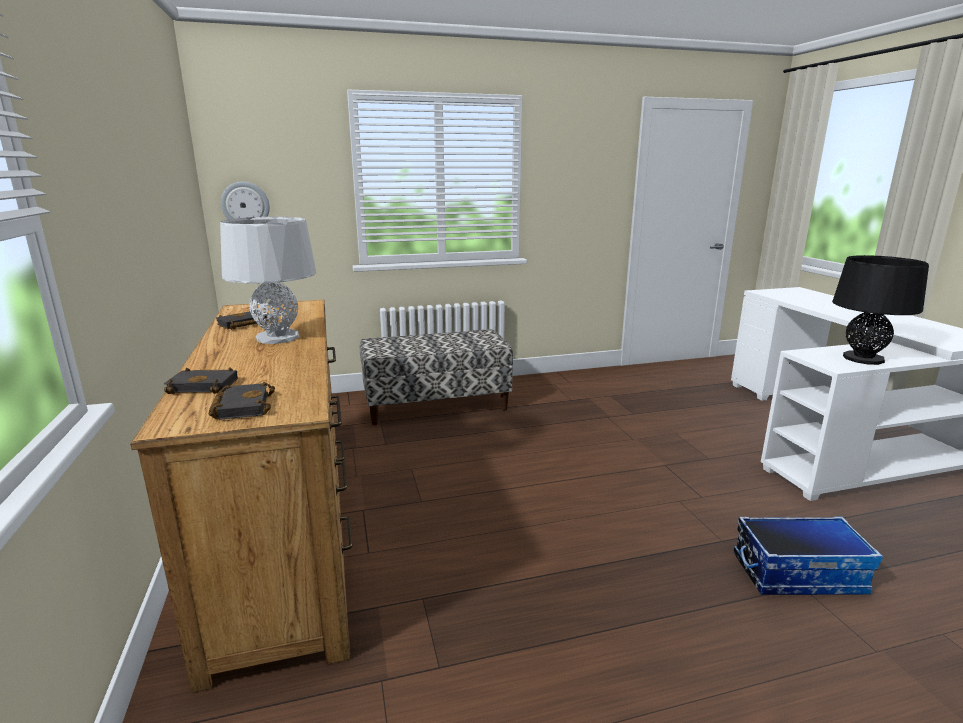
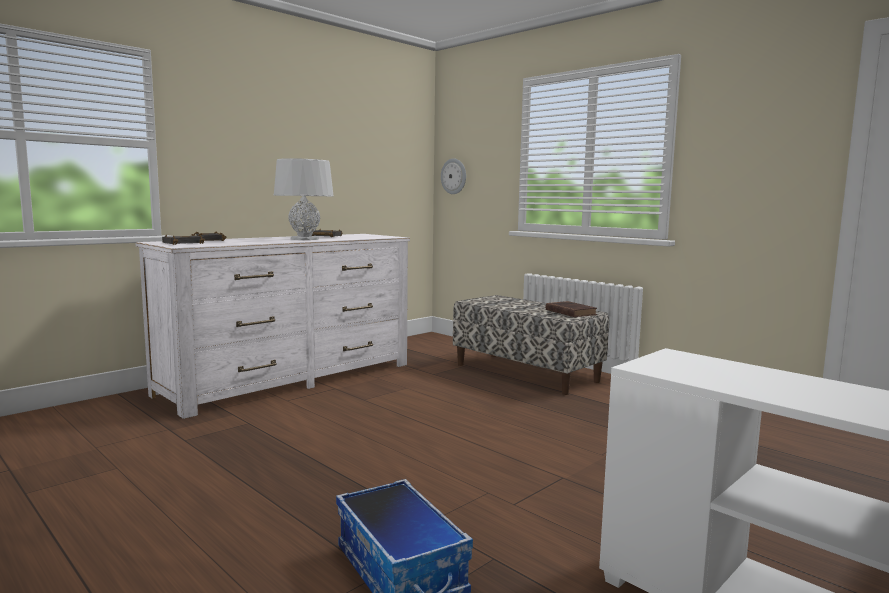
camera: 60 degrees right, 10 degrees down
(286, 534) = (290, 379): brown dresser -> white dresser
(477, 338) = (569, 312): none -> brown book
(863, 358) = (732, 379): black table lamp -> none

